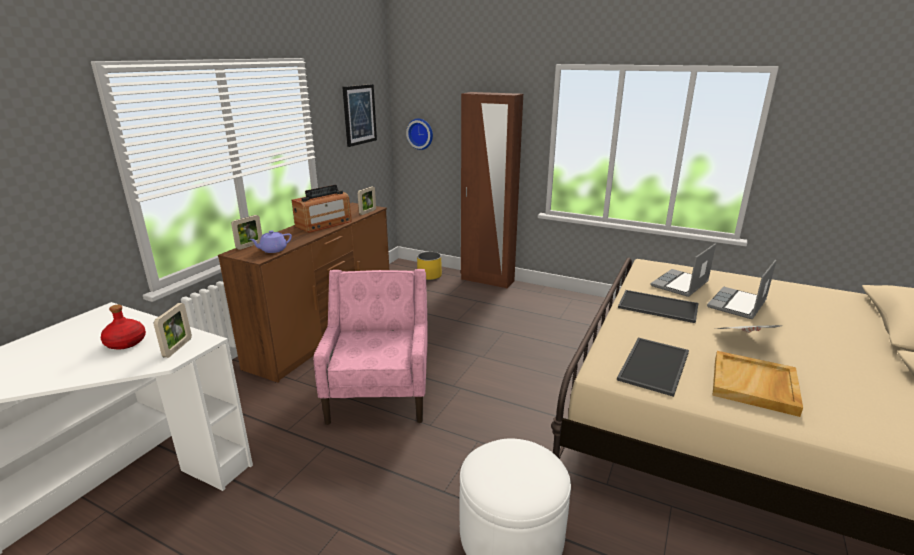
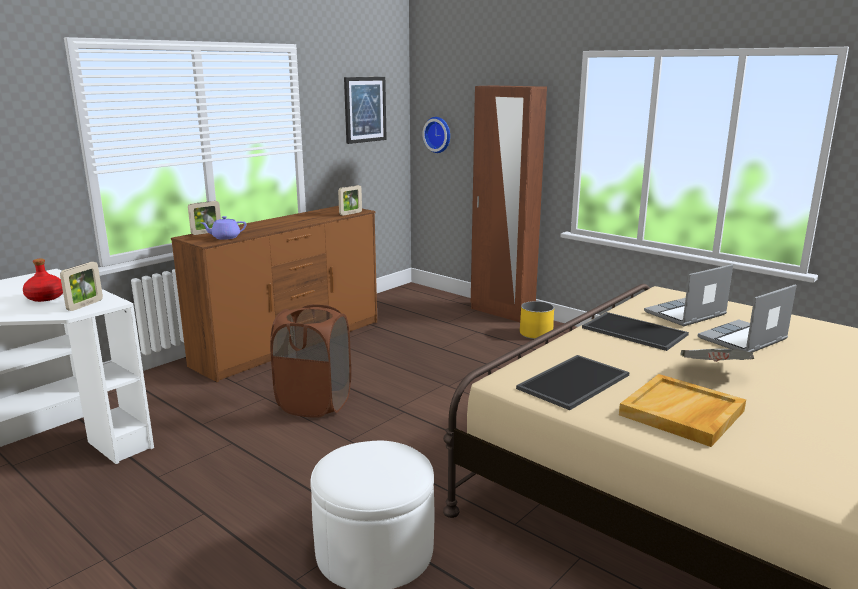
camera: 15 degrees right, 5 degrees down
(324, 224) = (295, 220): radio -> none
(380, 392) = (315, 404): pink armchair -> brown laundry basket
(429, 276) = (435, 302): yellow planter -> yellow planter (535, 334)

